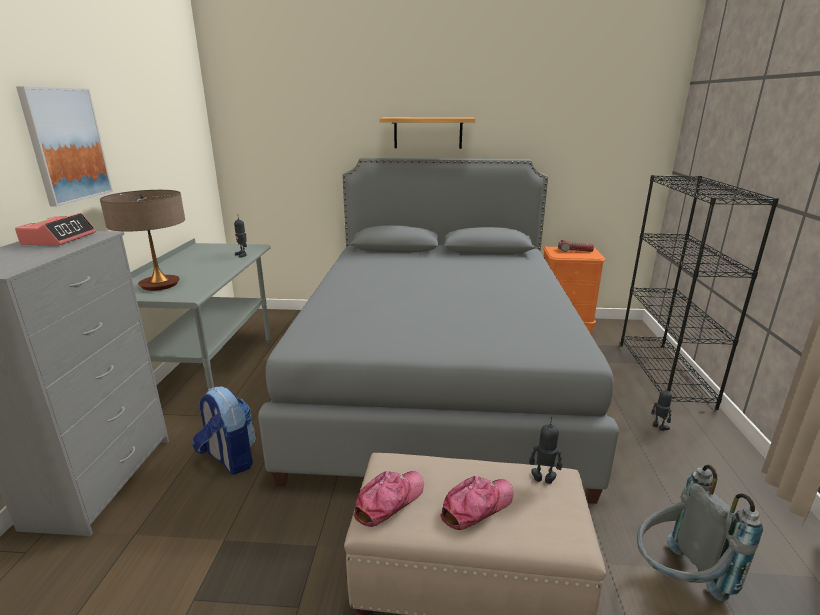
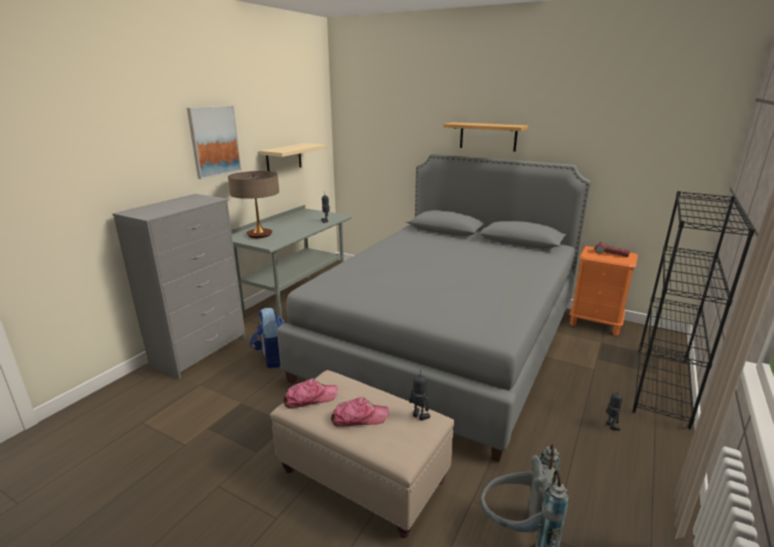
camera: 25 degrees right, 0 degrees up
(59, 239) = (192, 199): alarm clock -> none
(162, 173) = (284, 158): none -> beige shelf

